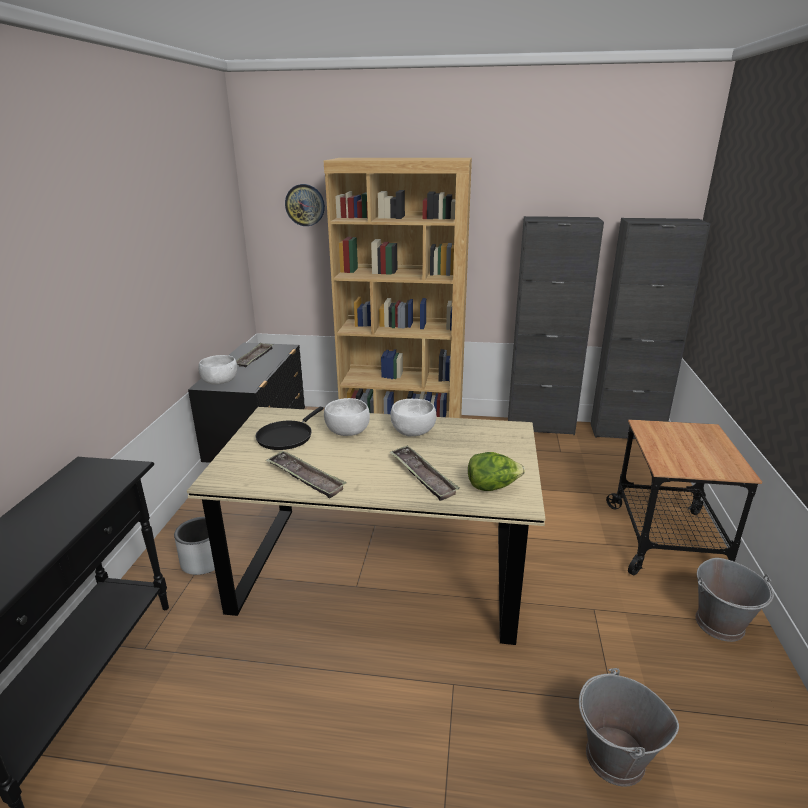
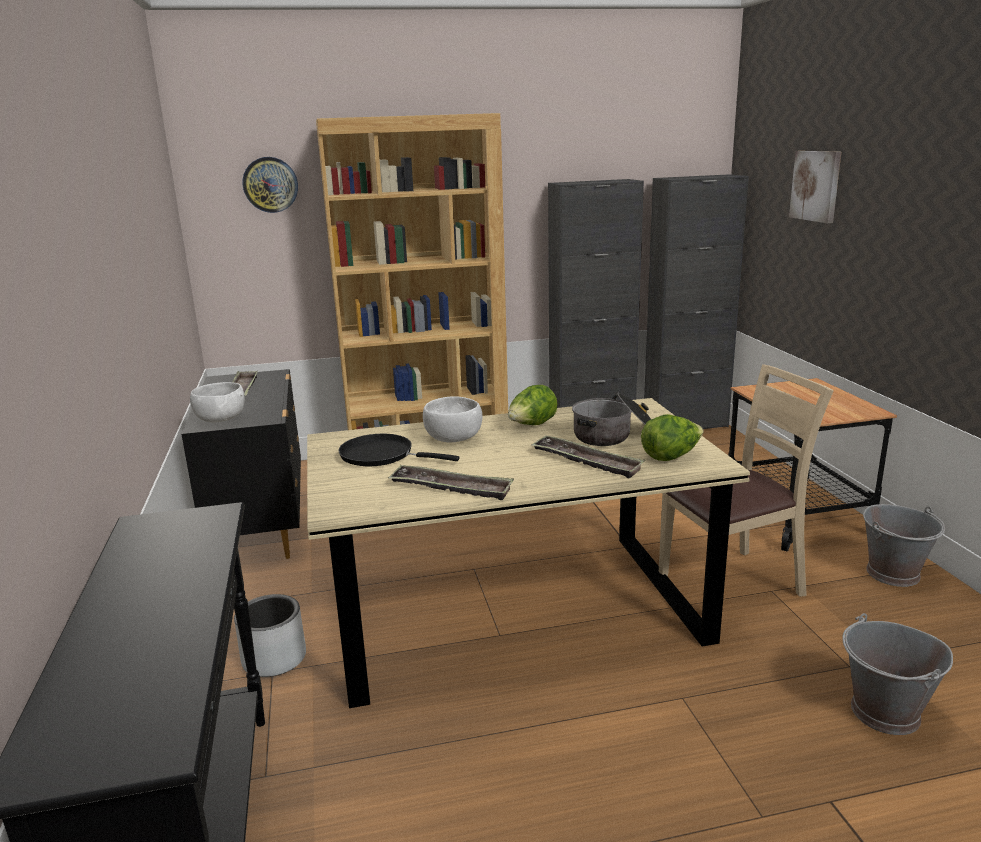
camera: 20 degrees left, 5 degrees down
(287, 436) = (382, 455): black frying pan -> black frying pan turned 105 degrees clockwise
(413, 431) = (532, 426): white bowl -> lettuce
(467, 455) = (614, 435): none -> cooking pot
(563, 592) = (731, 583): none -> beige chair
(753, 245) = (816, 186): none -> picture

